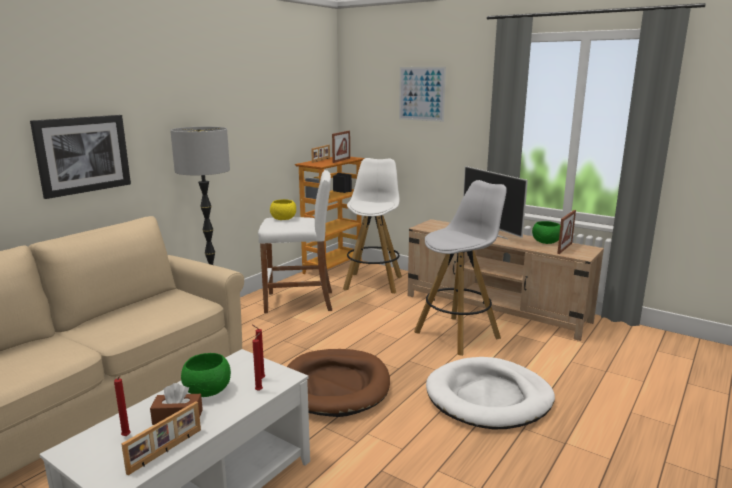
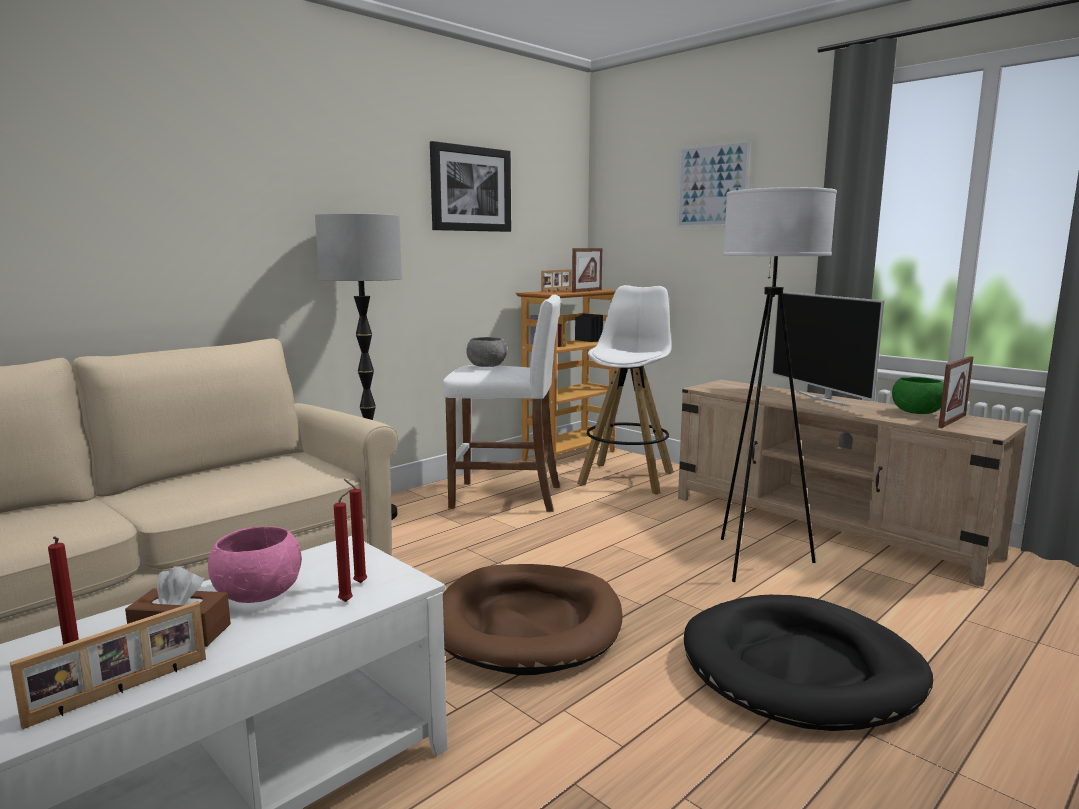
camera: 10 degrees right, 5 degrees down
(83, 154) = (178, 239): picture -> picture (470, 189)
(208, 390) = (259, 594): green bowl -> pink bowl
(283, 219) = (486, 366): yellow bowl -> grey bowl
(458, 335) = (755, 560): white stool -> white floor lamp
(489, 397) = (801, 669): white dog bed -> black dog bed

